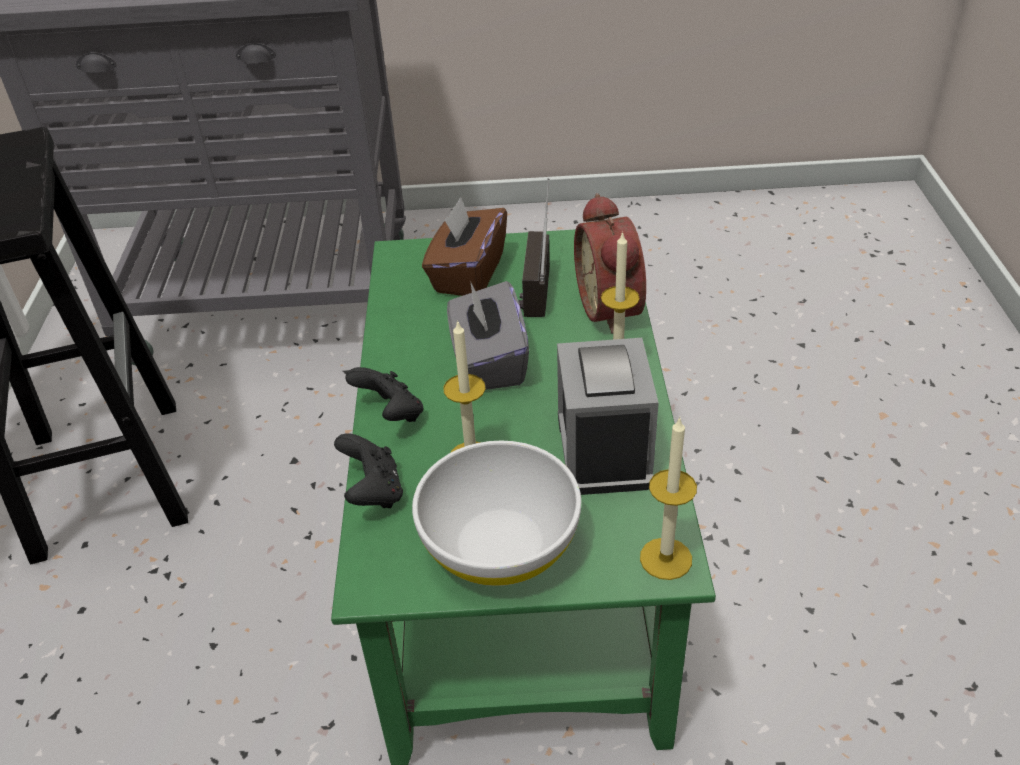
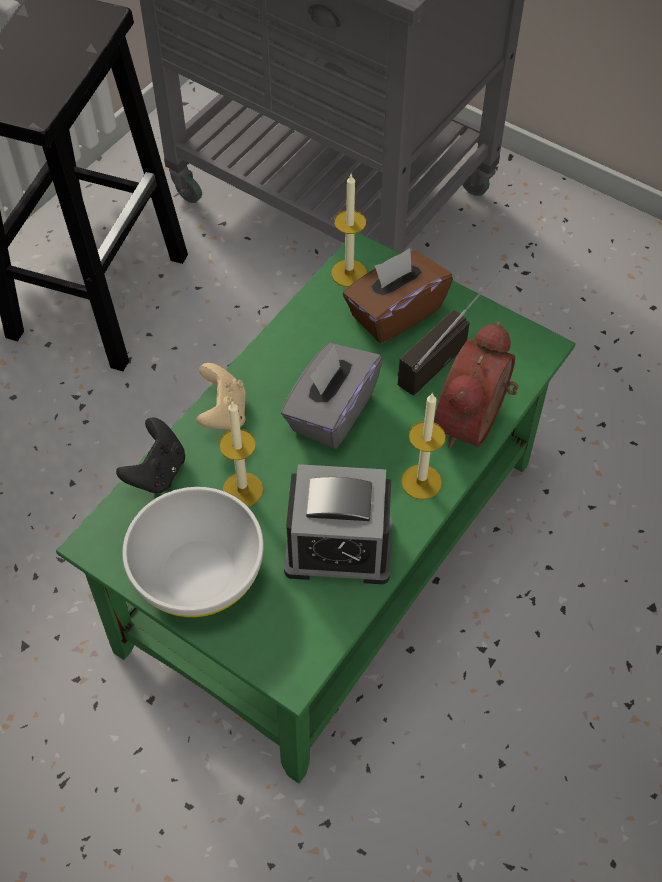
camera: 35 degrees right, 15 degrees up
(391, 414) = (223, 413): black game controller -> beige game controller
(603, 449) = (338, 548): alarm clock -> alarm clock turned 120 degrees counterclockwise
(665, 558) = (293, 664): candle -> candle (349, 273)

